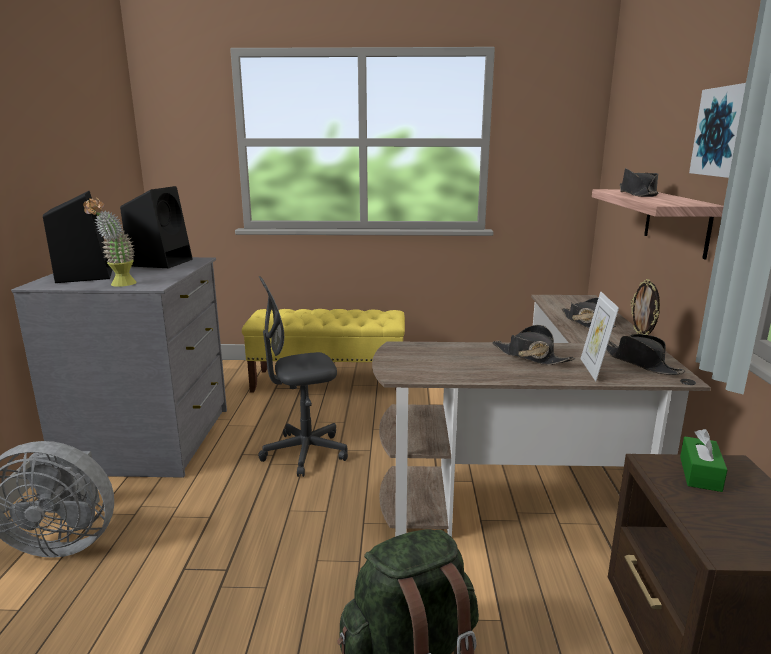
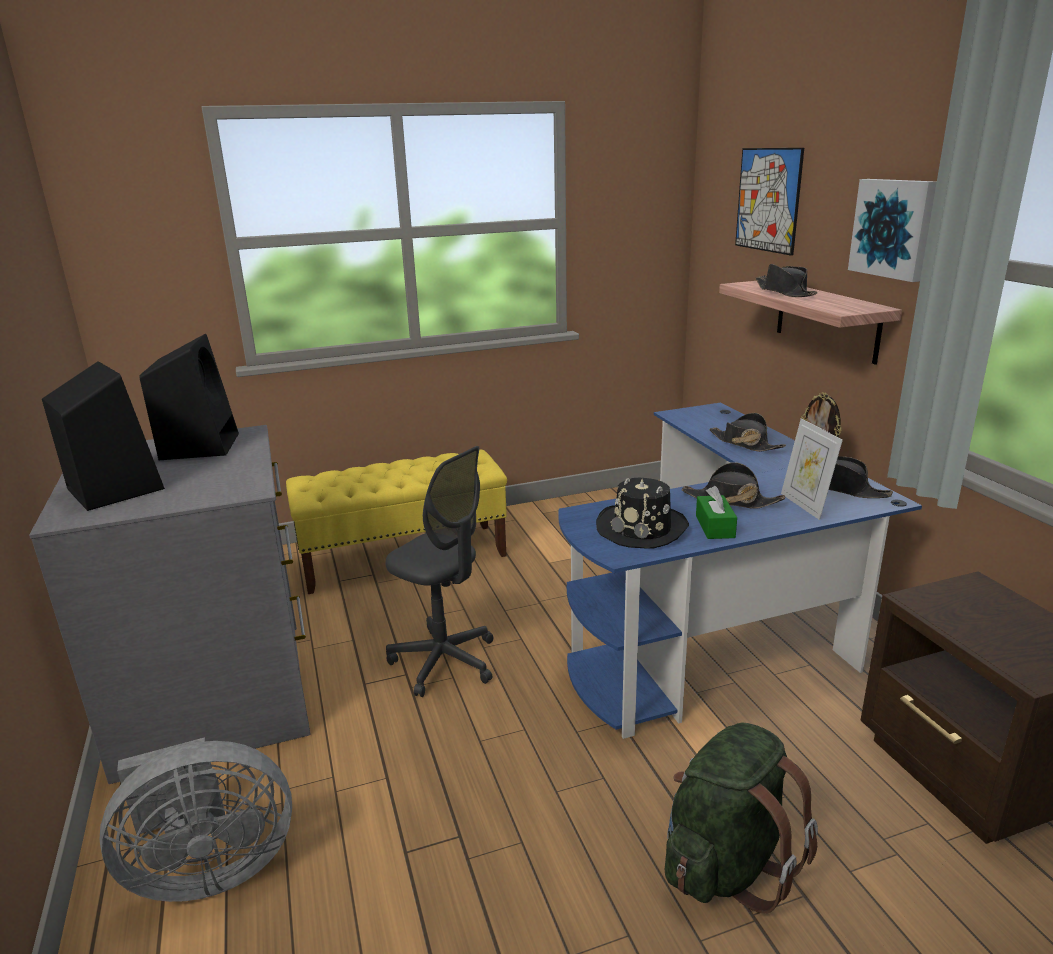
camera: 20 degrees left, 5 degrees up
(118, 285) = (195, 498): potted plant -> none
(305, 453) = (444, 662): grey office chair -> grey office chair turned 105 degrees counterclockwise
(436, 362) = (642, 528): none -> black hat
(538, 477) = (722, 626): brown desk -> blue desk
(648, 121) = (768, 200): none -> picture
(700, 473) = (958, 601): green tissue box -> green tissue box (715, 526)

